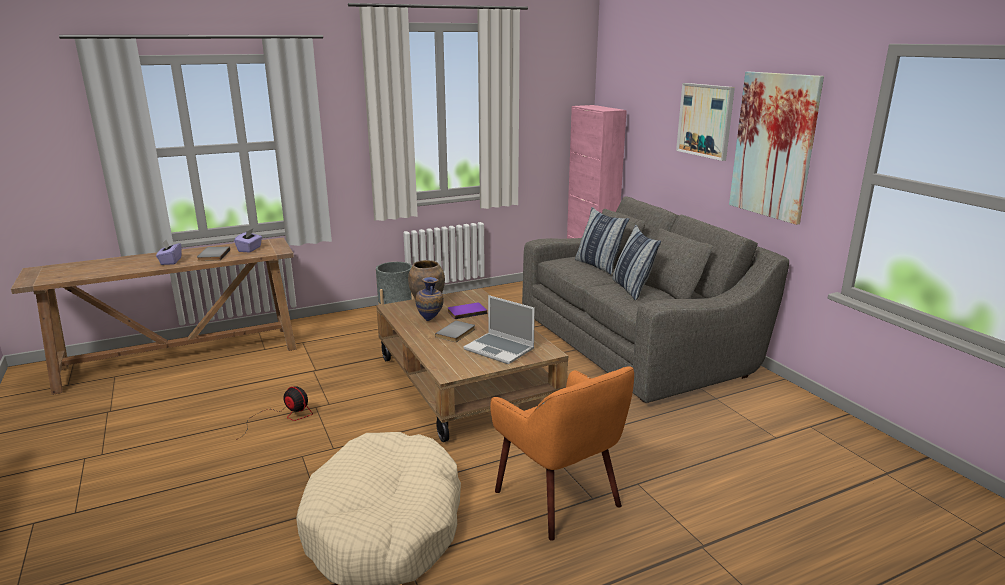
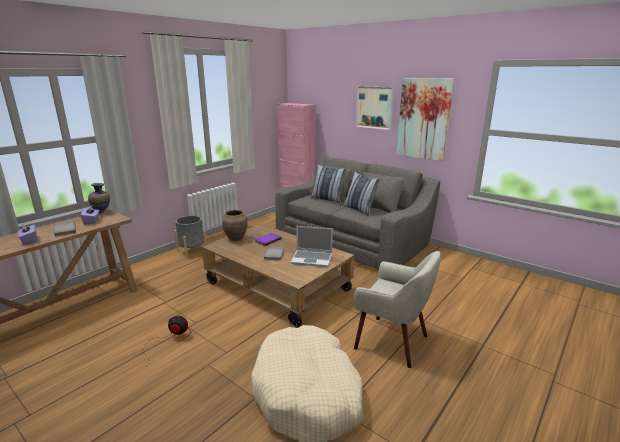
camera: 25 degrees left, 0 degrees up
(430, 320) = (249, 249): vase -> vase (102, 213)
(559, 498) = (392, 341): orange armchair -> beige armchair

